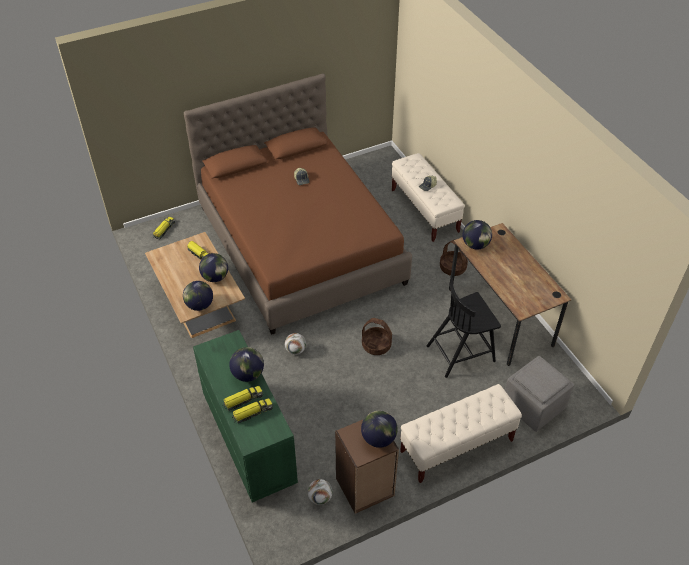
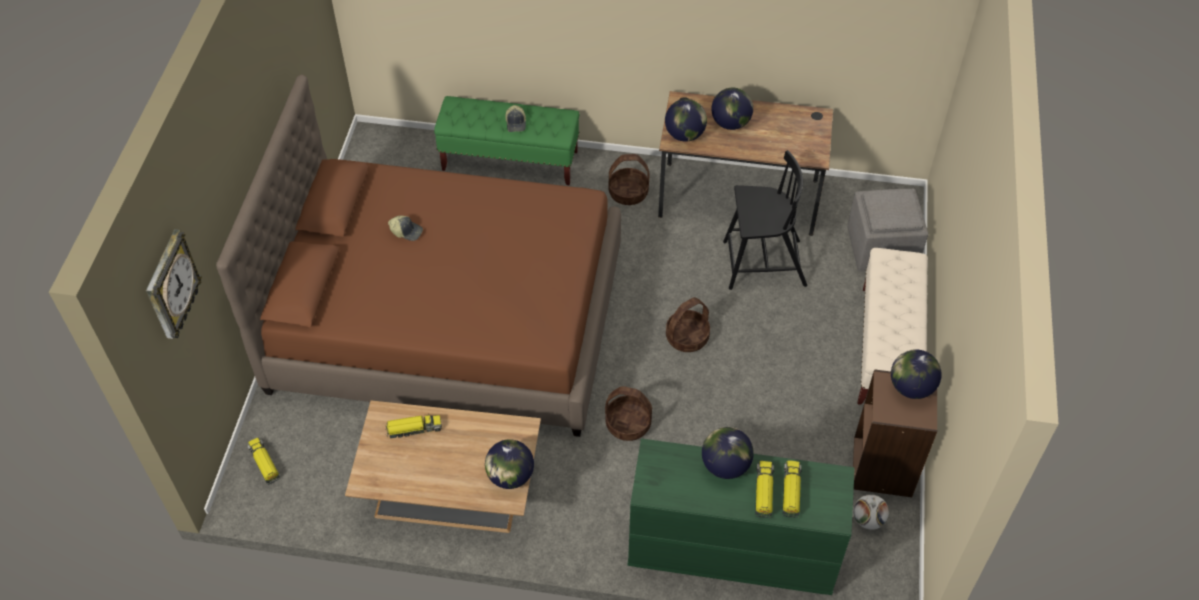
camera: 55 degrees left, 5 degrees up
(143, 97) = (171, 287): none -> wall clock
(215, 277) = (473, 432): globe -> globe (730, 123)
(295, 350) = (627, 424): football -> basket
(424, 211) = (510, 161): beige bench -> green bench
(461, 352) = (762, 264): black chair -> black chair turned 105 degrees counterclockwise

